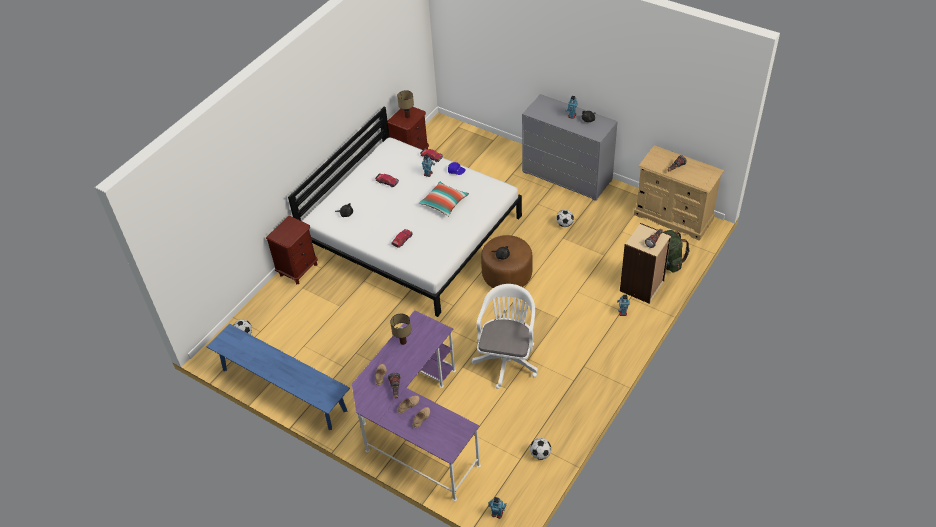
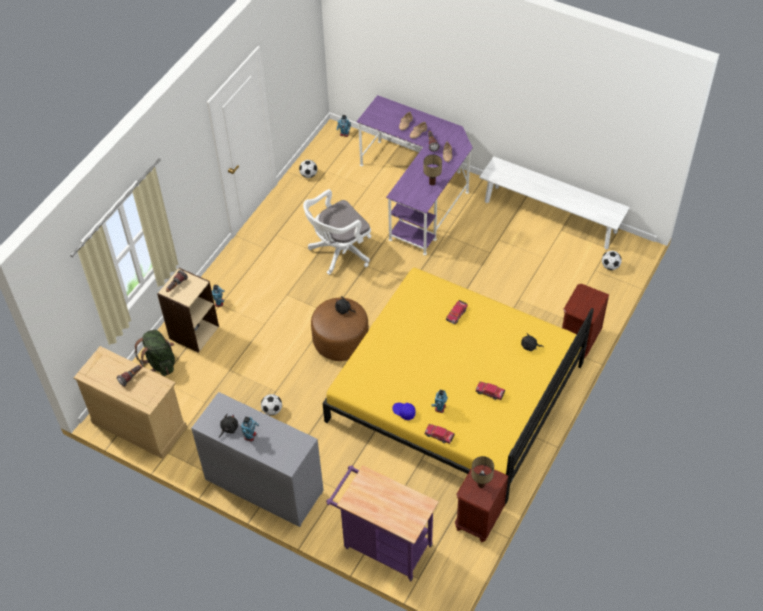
camera: 175 degrees right, 5 degrees up
(283, 389) = (550, 217): blue bench -> white bench
(412, 233) = (456, 392): white bed -> yellow bed
(444, 203) = (414, 364): pillow -> none
(480, 143) = (383, 545): none -> purple cart
(507, 358) = (338, 252): white office chair -> white office chair turned 45 degrees clockwise

